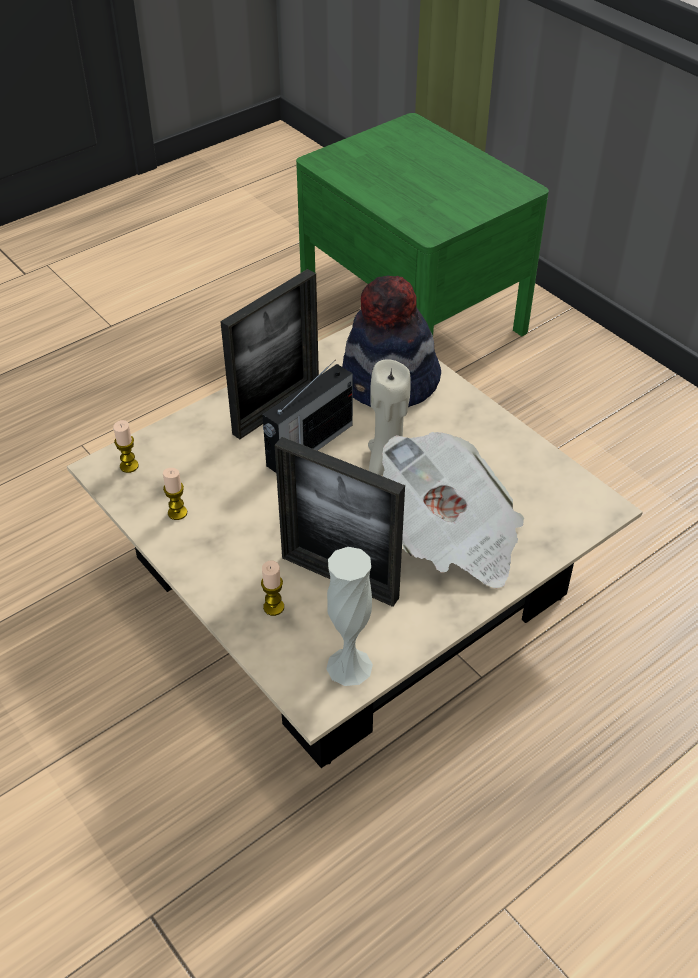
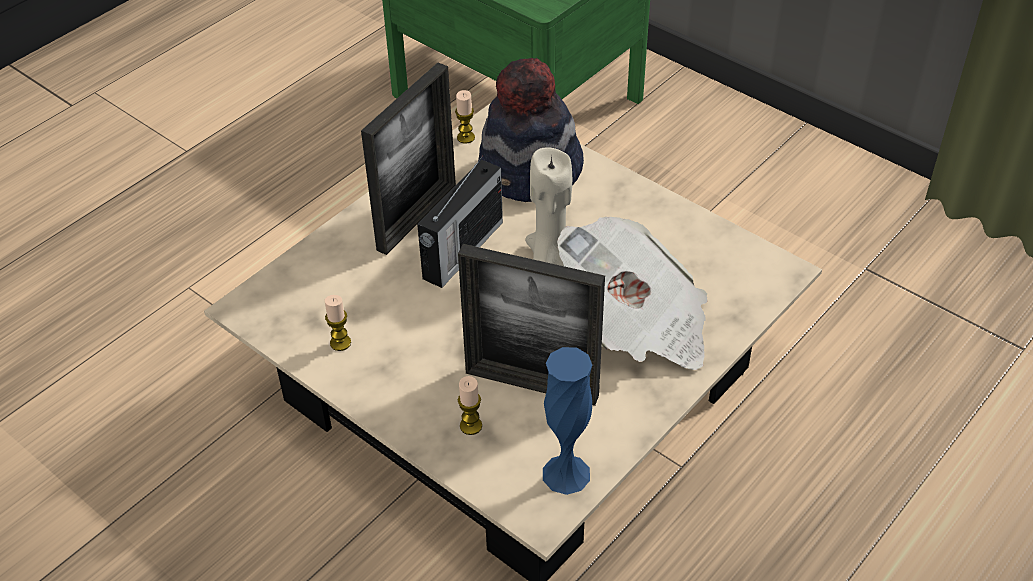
camera: 10 degrees left, 0 degrees up
(129, 466) = (273, 300): candle -> candle (465, 137)
(349, 666) = (566, 474): white vase -> blue vase

